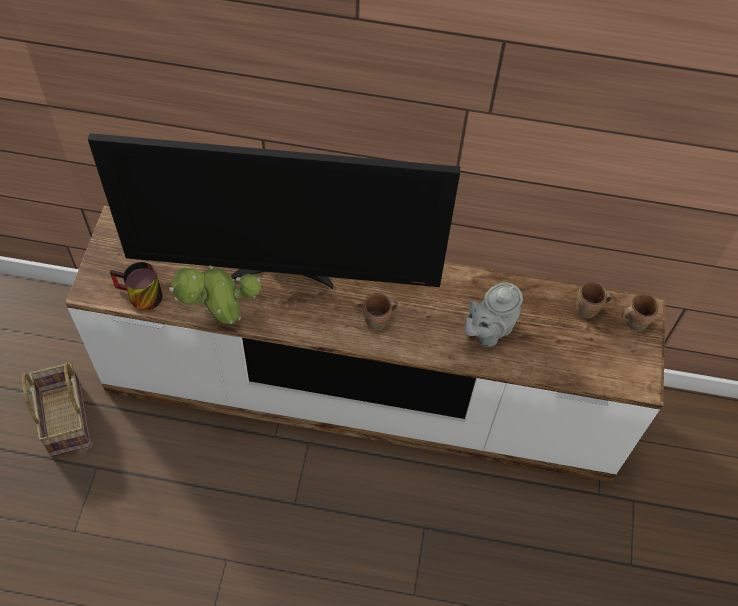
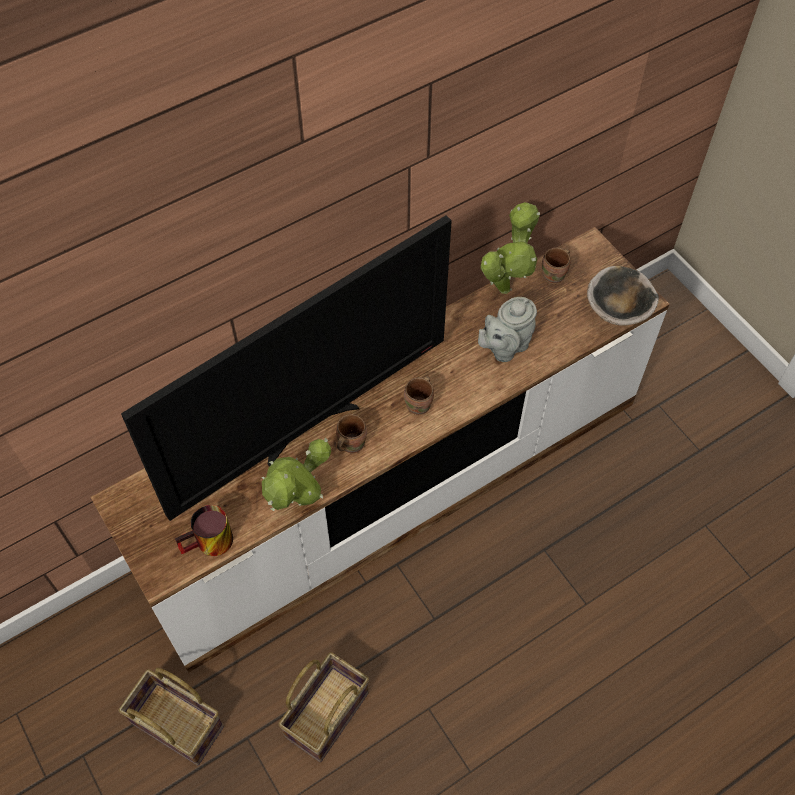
camera: 40 degrees left, 0 degrees up
(160, 498) = (326, 711): none -> basket
(488, 331) = (504, 347): grey teapot -> grey teapot turned 45 degrees clockwise
(540, 287) = (506, 285): none -> potted plant
(610, 376) = (617, 311): none -> bowl
(634, 321) = (592, 259): brown mug -> brown mug (350, 444)

